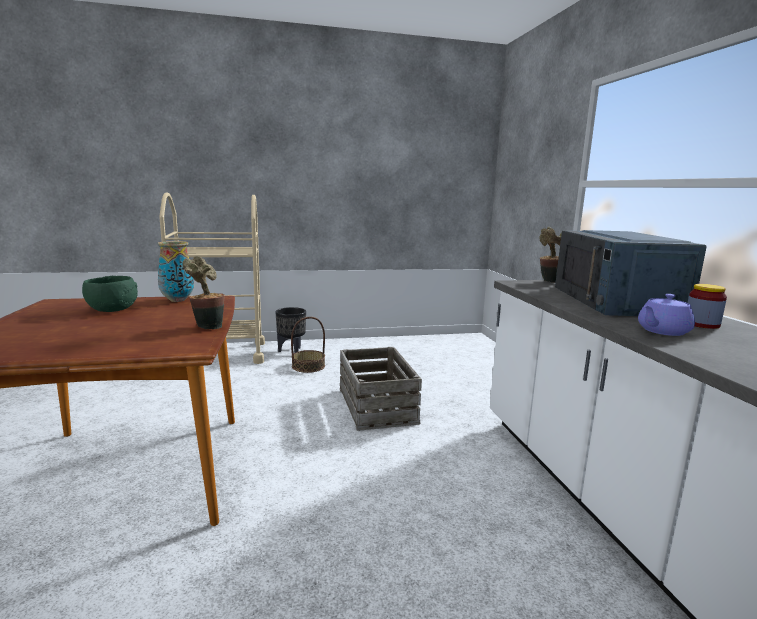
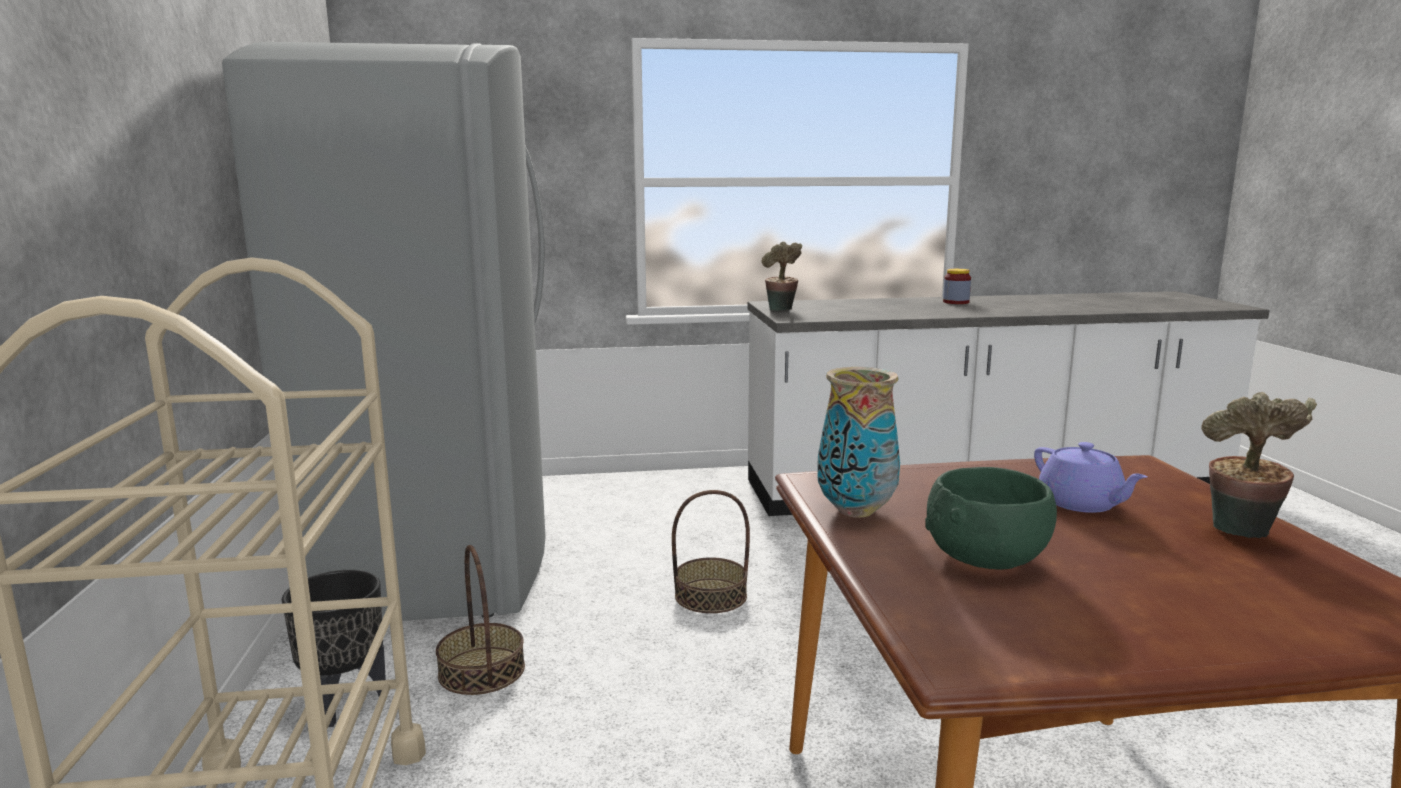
camera: 85 degrees left, 0 degrees up
(207, 326) = (1033, 467): potted plant -> potted plant (1241, 534)
(375, 406) = (710, 596): crate -> basket
(404, 351) = (441, 558): none -> grey fridge
(616, 300) = (875, 306): blue microwave -> none
(662, 331) = (992, 309): purple teapot -> purple teapot (1082, 504)

